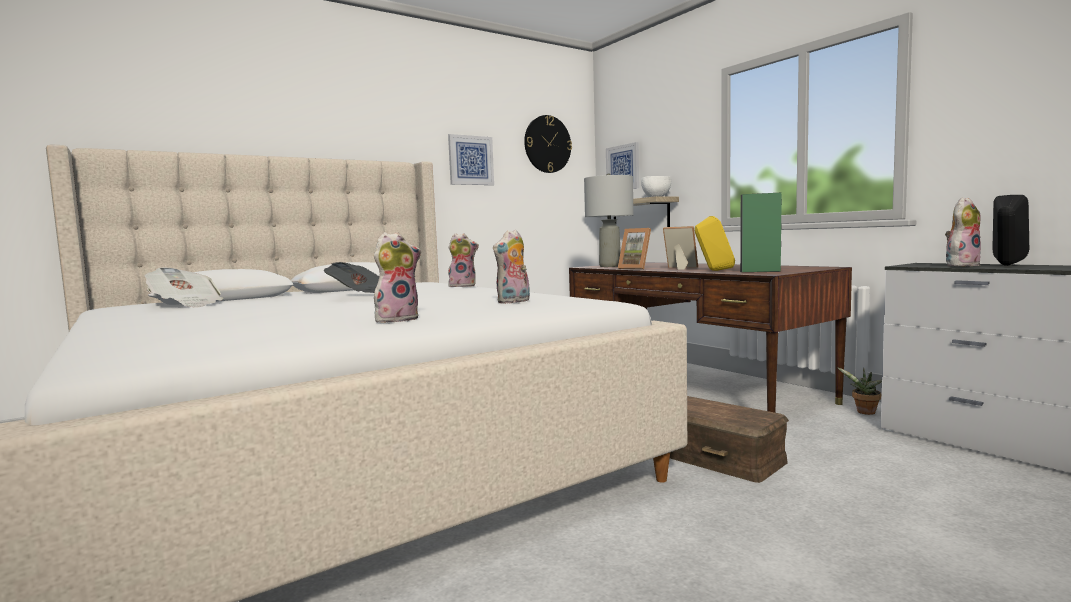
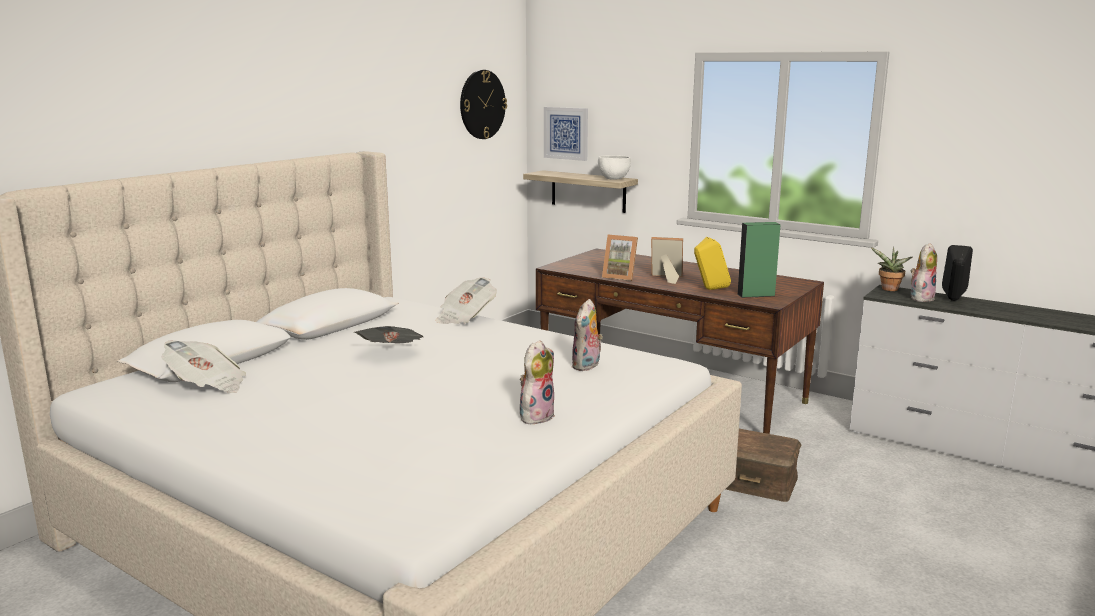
camera: 20 degrees left, 10 degrees up
(463, 286) = (465, 317): plush toy -> newspaper
(470, 160) = (408, 136): picture -> none
(609, 266) = (580, 266): grey table lamp -> none
(864, 412) = (829, 412): potted plant -> potted plant (888, 289)

